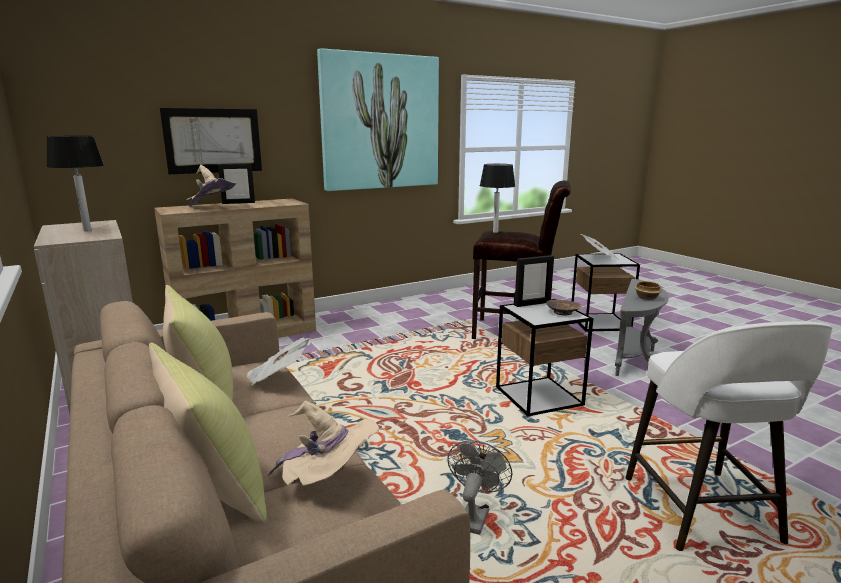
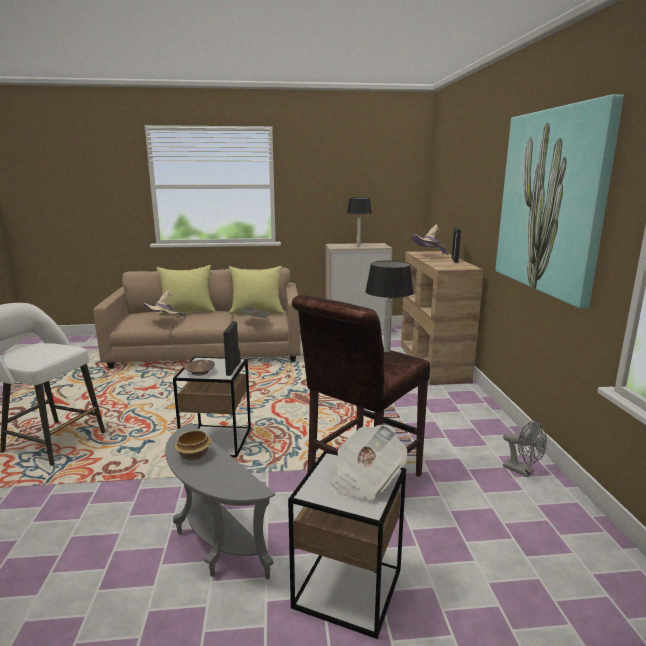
camera: 115 degrees right, 0 degrees up
(213, 141) = (466, 208): picture -> none
(474, 515) = (152, 387): grey fan -> grey fan (523, 471)

